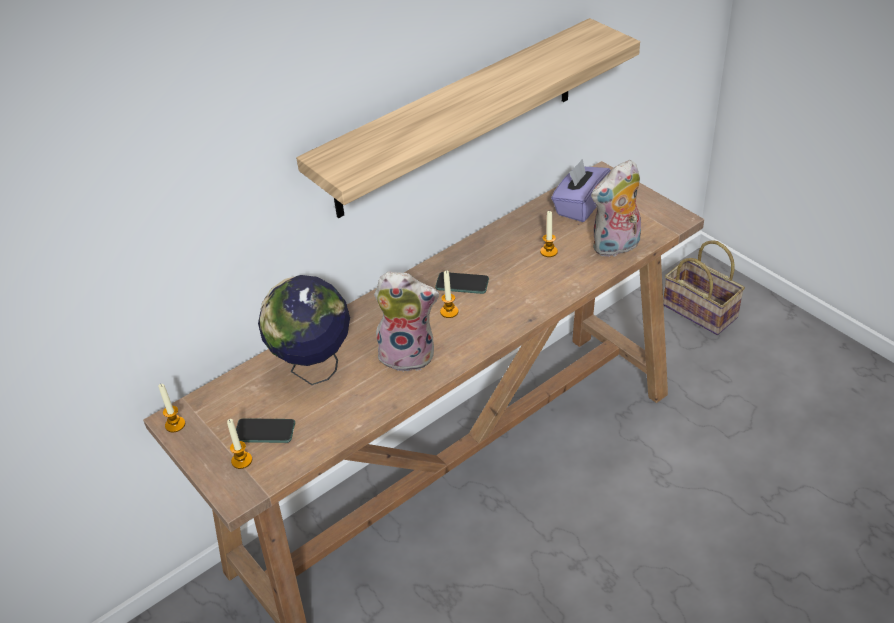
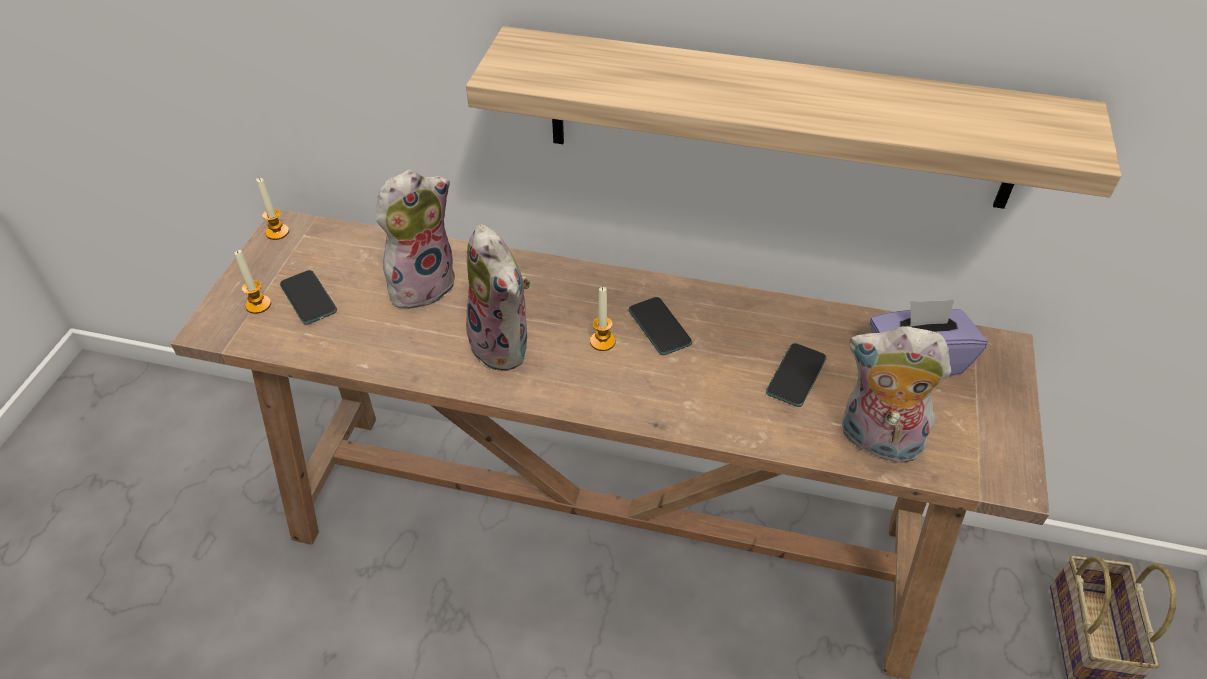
camera: 50 degrees right, 5 degrees up
(314, 369) = (422, 284): globe -> plush toy
(548, 251) = (796, 376): candle -> phone

